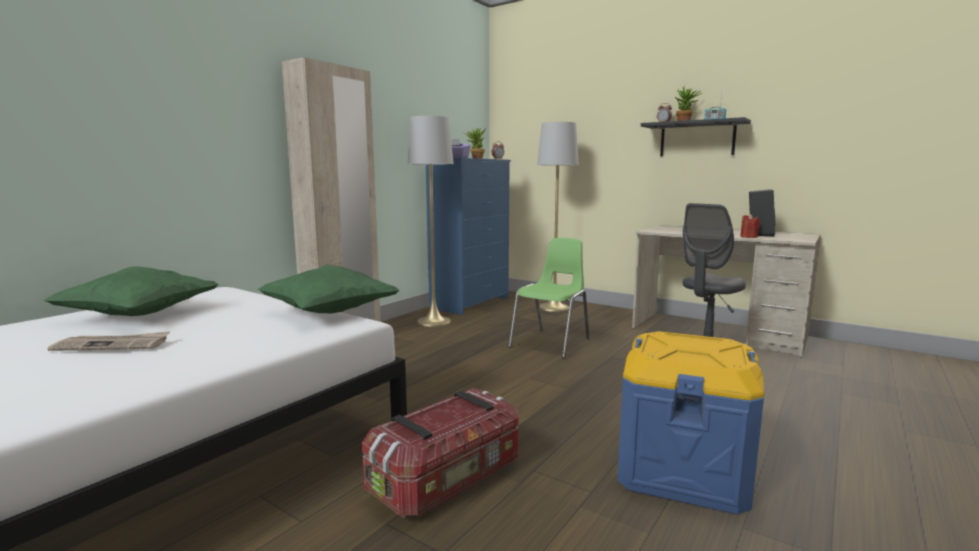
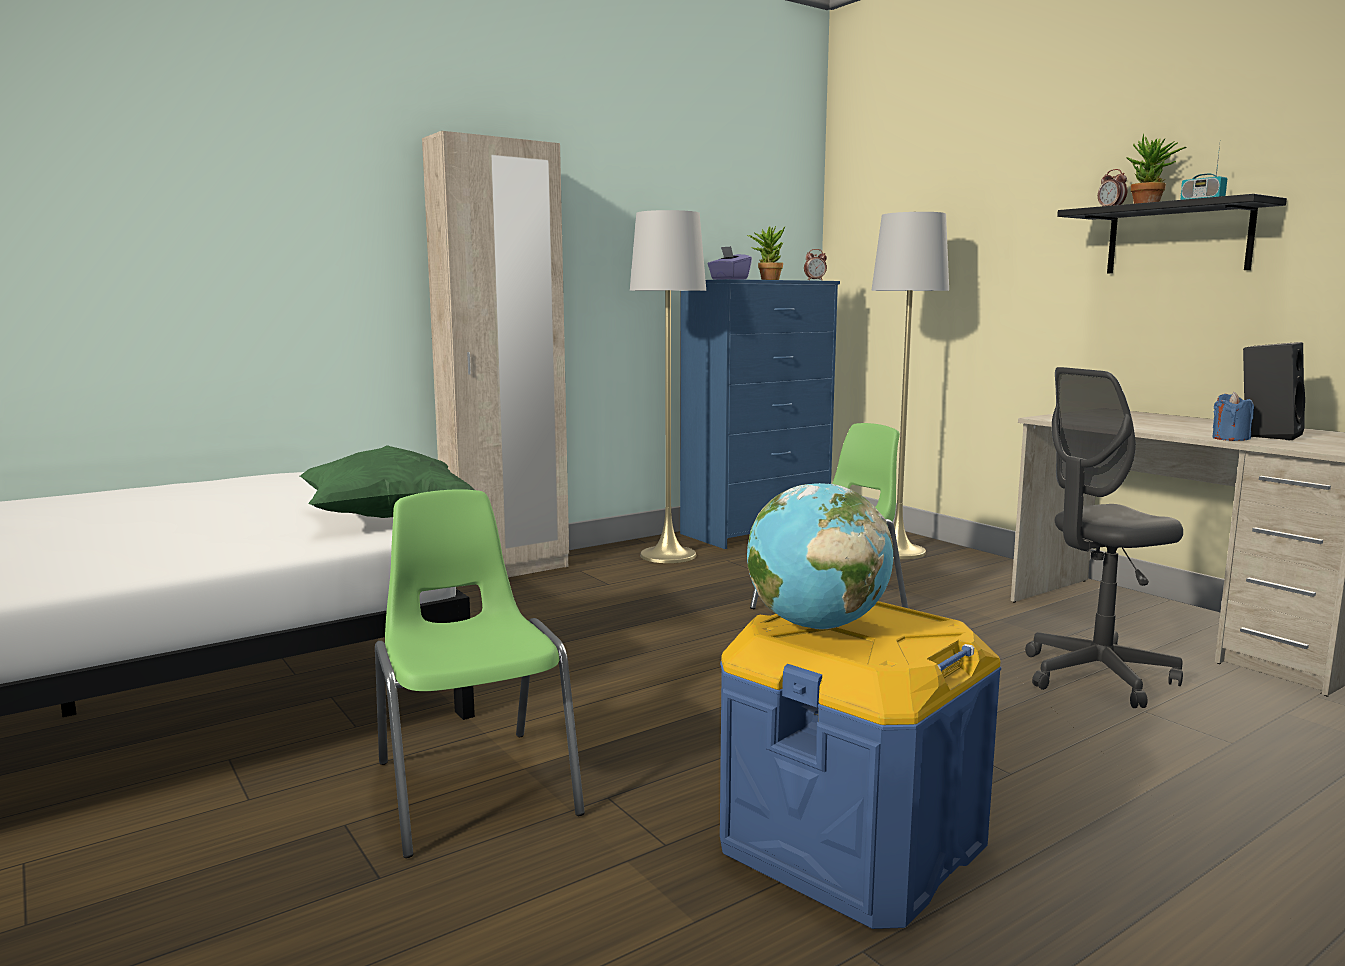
camera: 20 degrees right, 0 degrees up
(113, 345) = (90, 533): newspaper -> none
(140, 315) = (168, 500): green pillow -> none
(448, 480) = (474, 786): storage box -> green chair
(671, 350) = (816, 625): none -> globe
(748, 237) = (1230, 438): red candle -> blue candle

